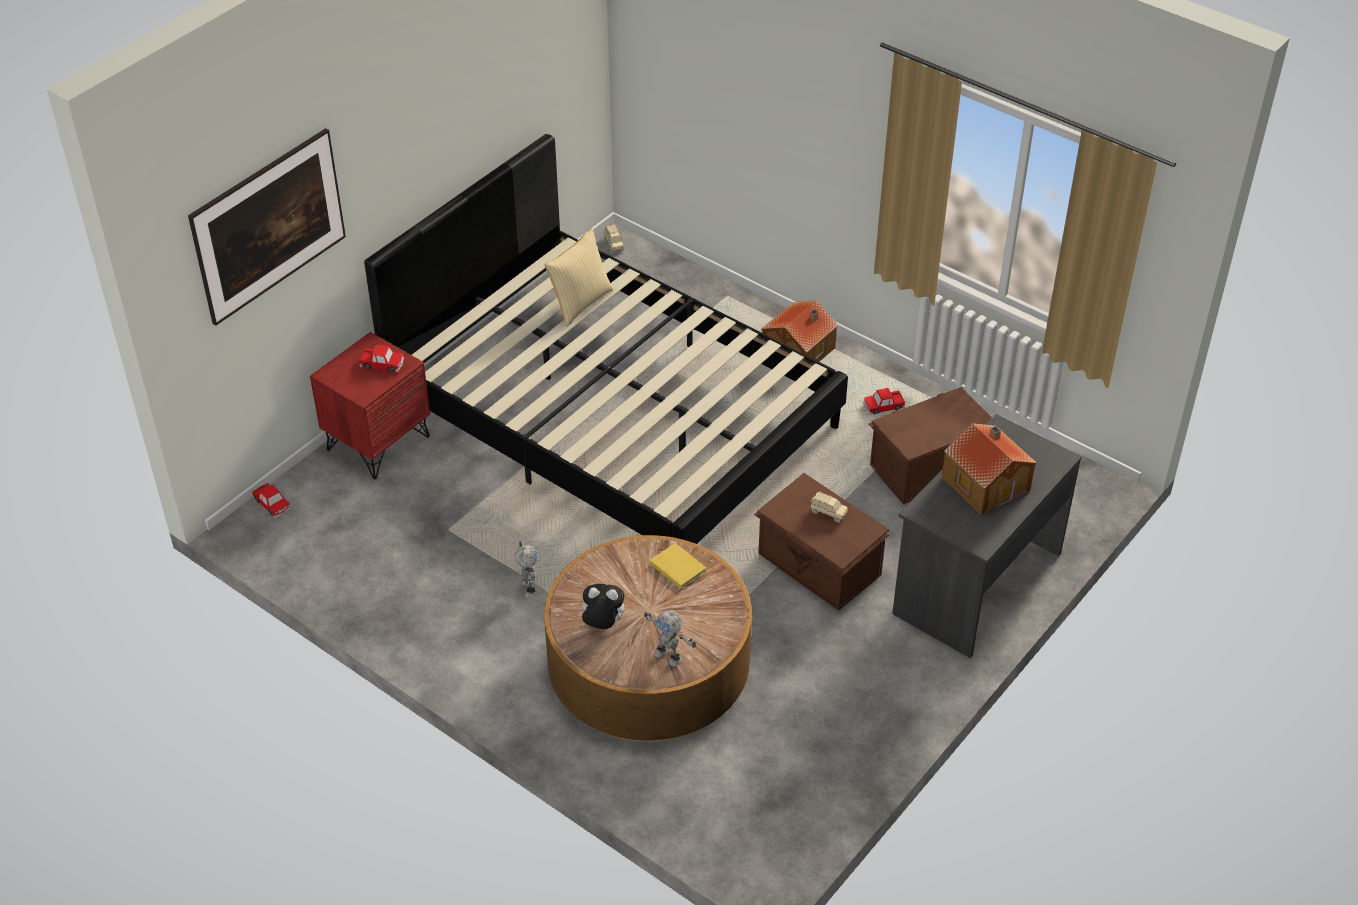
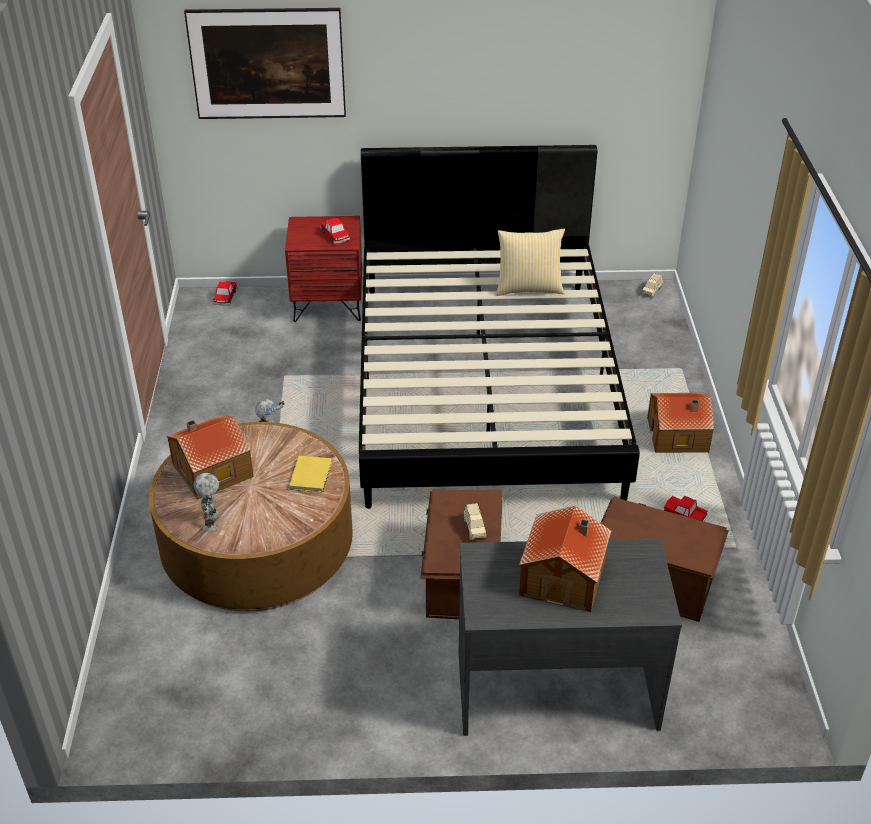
camera: 50 degrees right, 5 degrees down
(602, 624) = (211, 470): plush toy -> toy house

